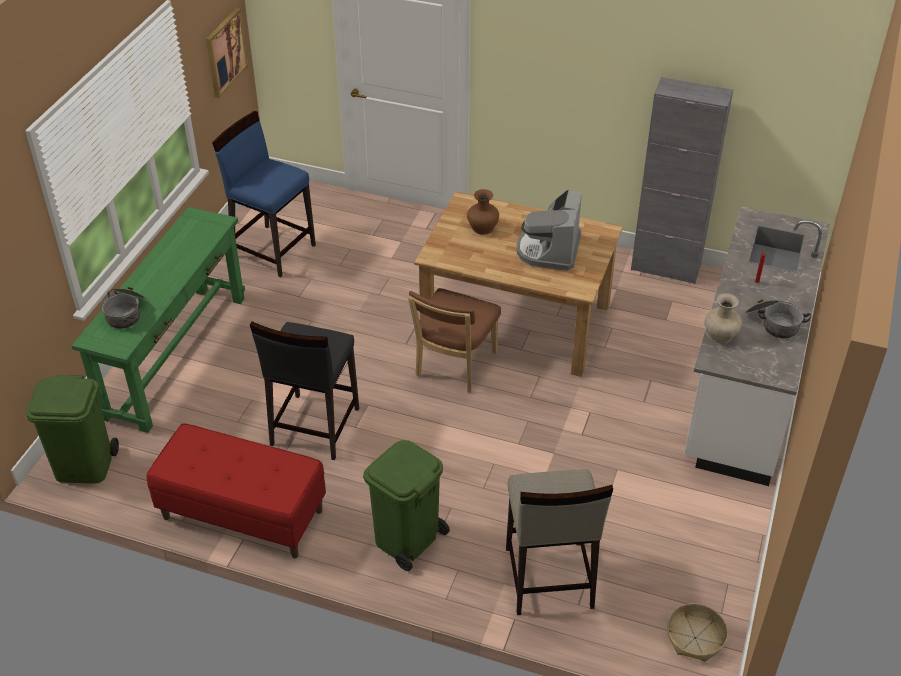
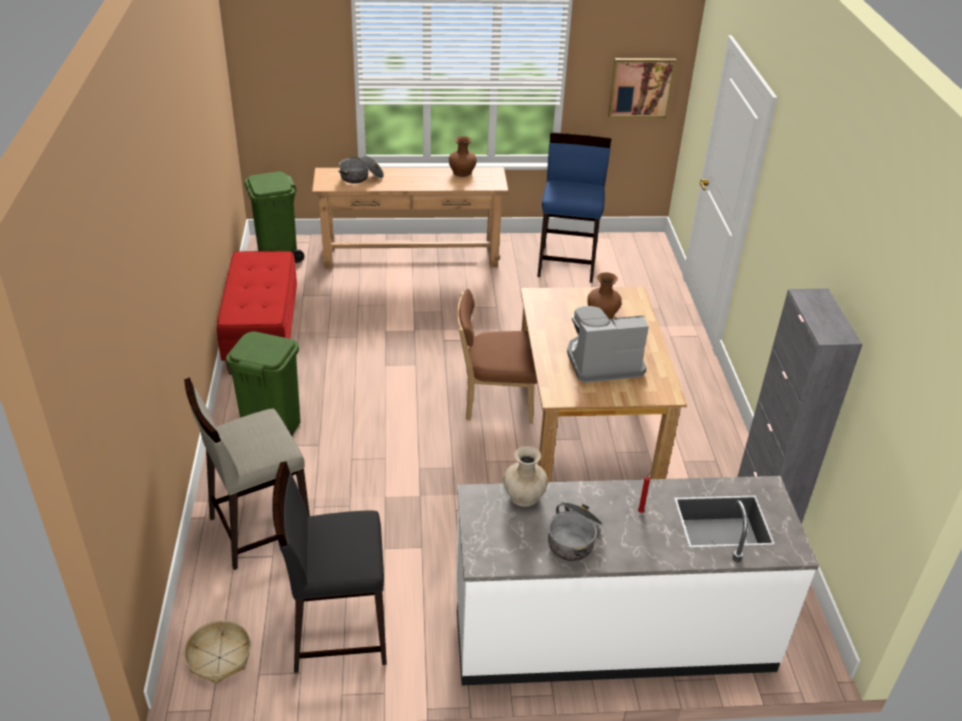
camera: 65 degrees right, 5 degrees down
(176, 237) = (461, 172): none -> brown vase
(176, 356) = (411, 256): green console table -> brown console table
(314, 427) = (373, 343): black stool -> black stool (338, 632)

